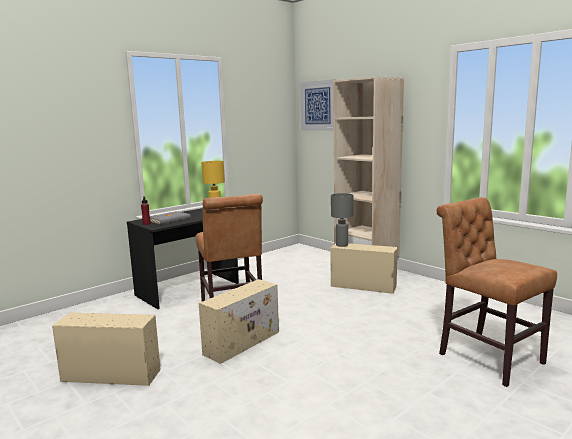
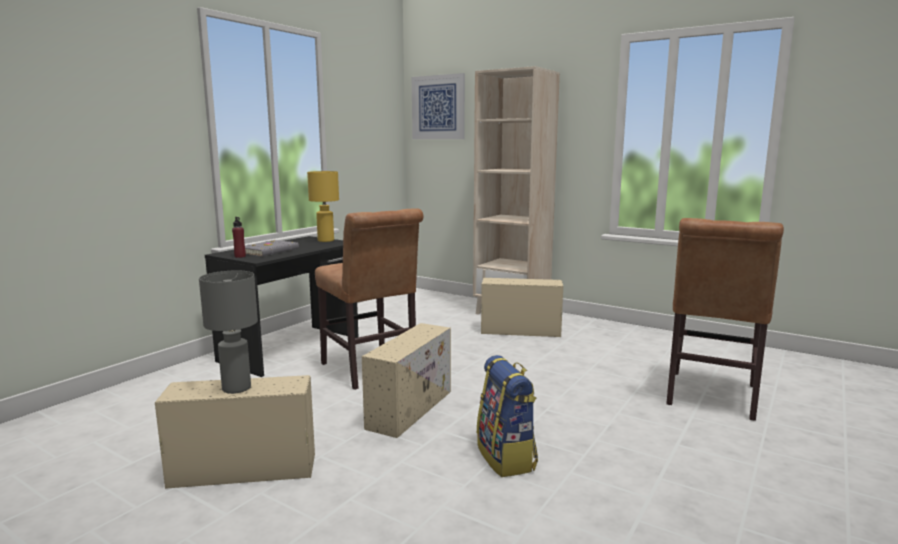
camera: 15 degrees left, 0 degrees up
(288, 388) = (507, 458): none -> backpack
(342, 245) = (494, 280): grey table lamp -> grey table lamp (237, 388)
(486, 357) = (710, 397): brown chair -> brown chair turned 105 degrees counterclockwise

